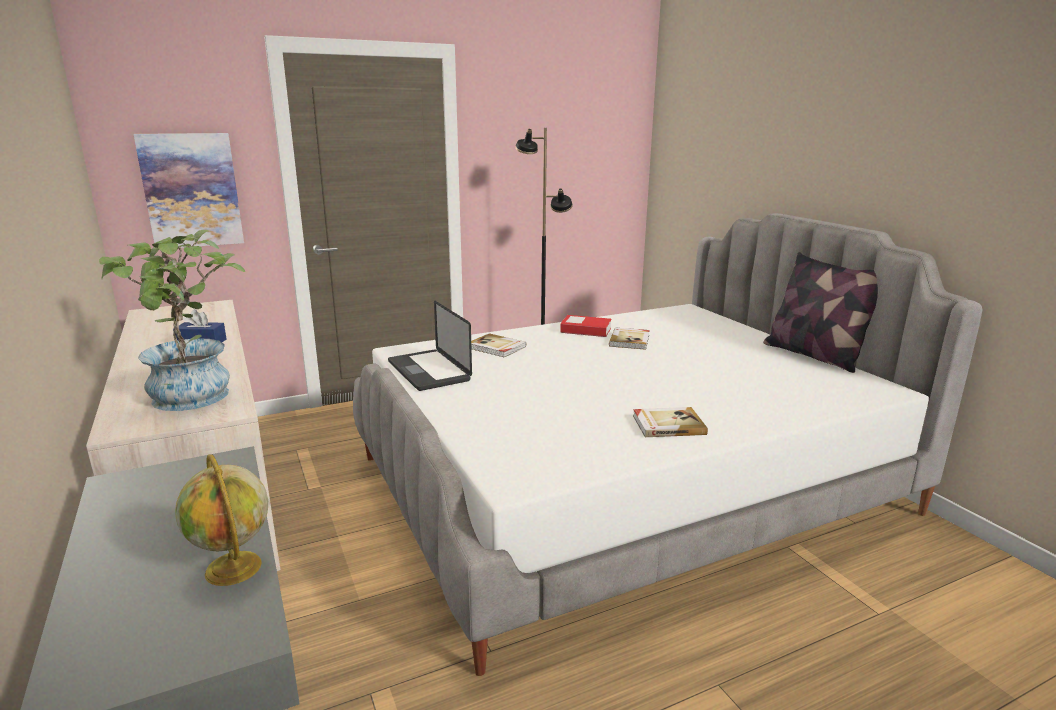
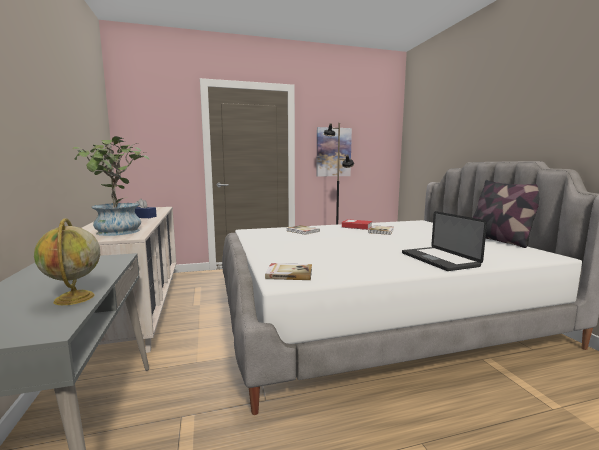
camera: 10 degrees right, 10 degrees down
(191, 190) = (158, 151): picture -> picture (333, 152)
(428, 371) = (259, 238): laptop -> laptop (439, 260)
(667, 425) = (393, 263): book -> book (289, 273)

